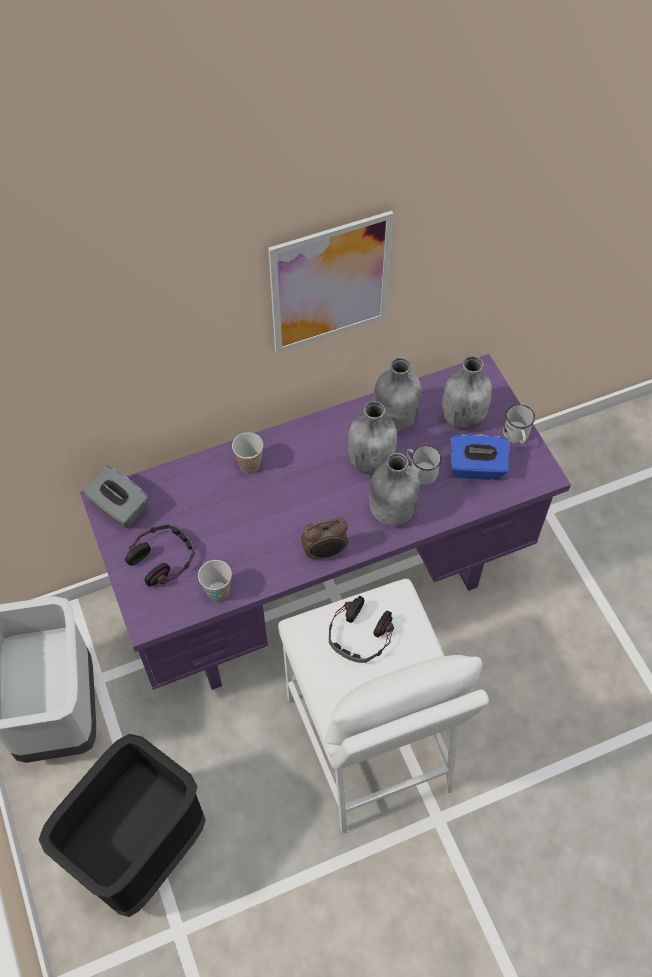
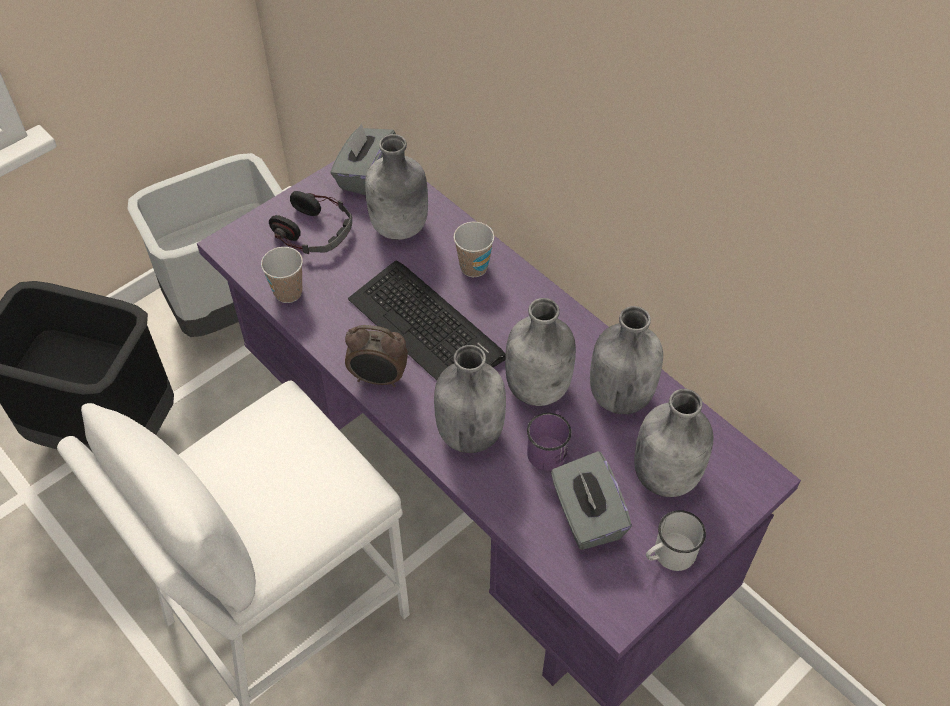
camera: 70 degrees right, 5 degrees down
(188, 499) = (400, 227): none -> grey bottle
(291, 510) = (426, 327): none -> keyboard
(325, 552) = (378, 379): alarm clock -> alarm clock turned 45 degrees counterclockwise
(330, 283) = (642, 140): picture -> none
(360, 635) = (292, 463): headphones -> none
(420, 471) = (548, 448): white mug -> purple mug
(476, 468) = (586, 516): blue tissue box -> grey tissue box

